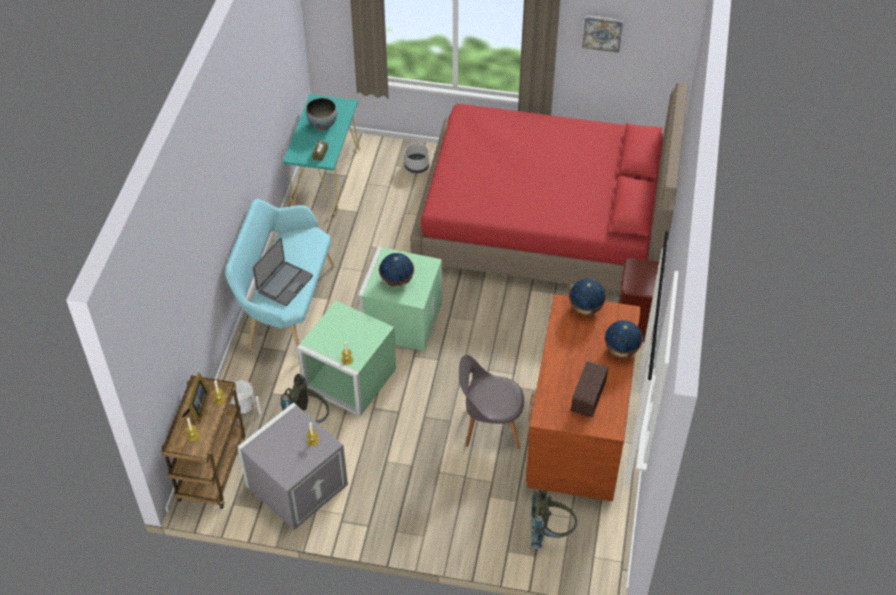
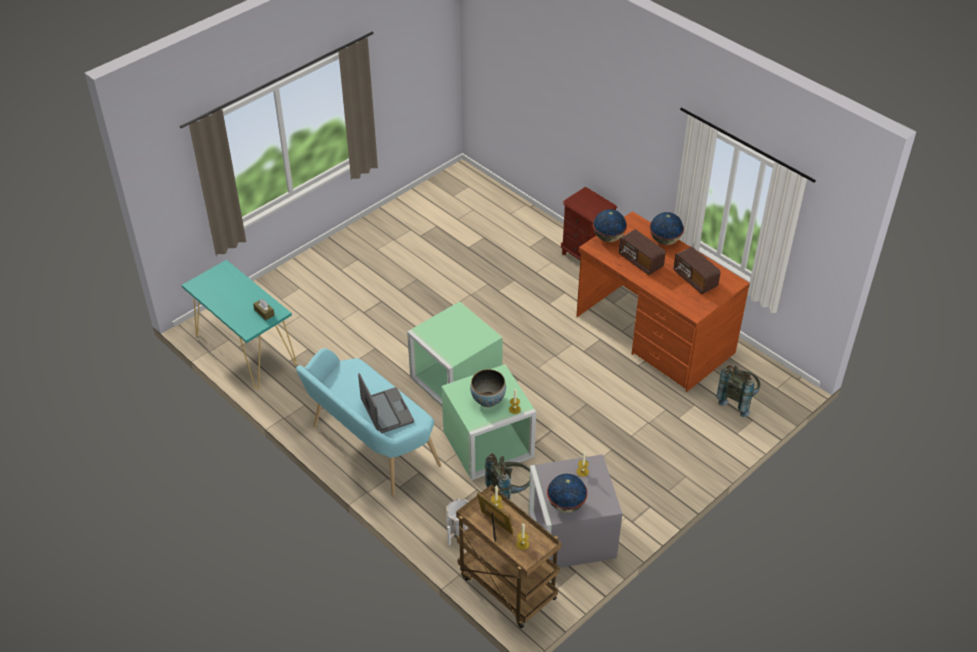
camera: 55 degrees left, 5 degrees down
(322, 125) = (231, 295): bowl -> bowl (488, 400)
(396, 280) = (457, 338): globe -> globe (565, 505)
(417, 166) = (297, 287): grey planter -> none
(490, 425) = (611, 383): grey chair -> none
(544, 224) = (440, 248): red bed -> none
(575, 346) = (640, 261): none -> radio
(602, 32) = (394, 58): picture -> none

